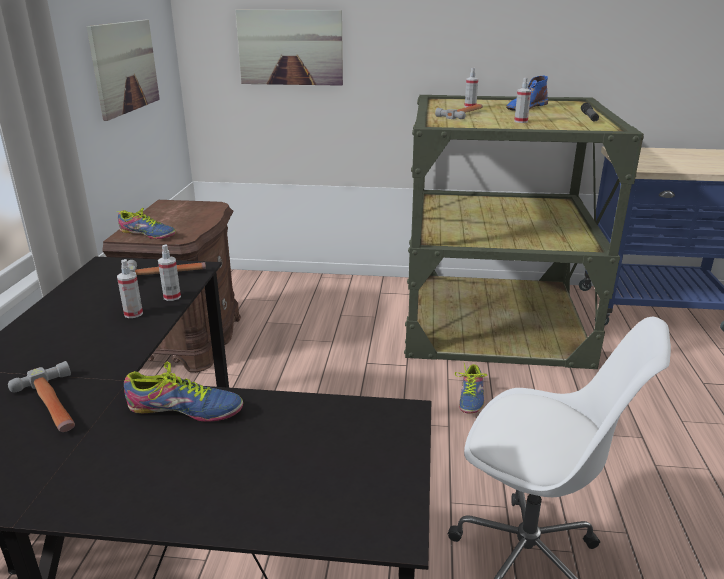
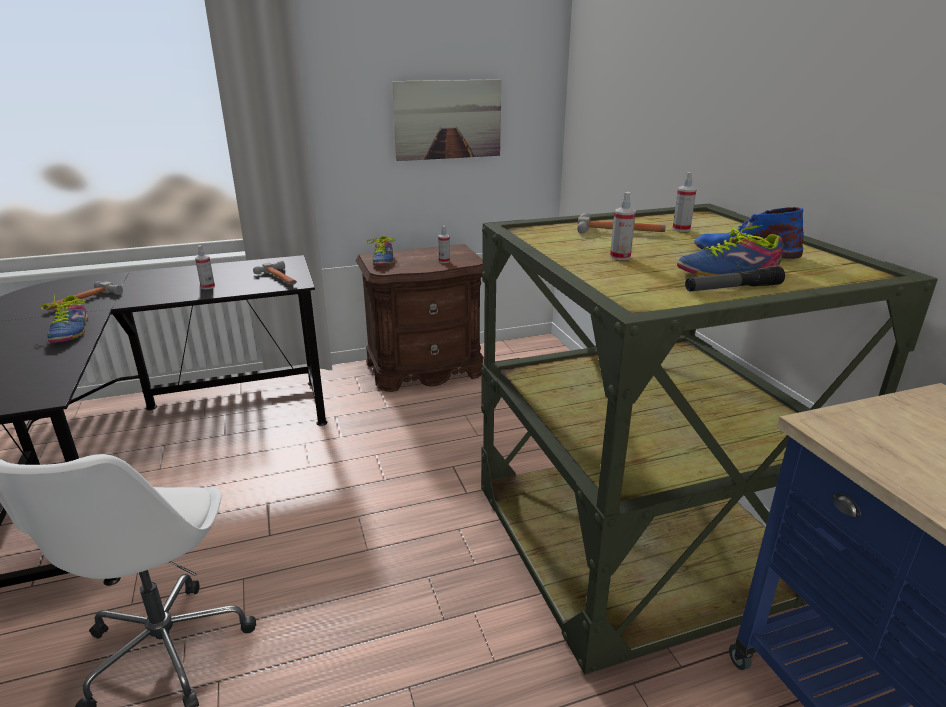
camera: 65 degrees right, 0 degrees up
(172, 297) = (239, 289): spray bottle -> spray bottle (444, 261)
(290, 47) = (625, 120): picture -> none
(471, 397) = (431, 555): shoe -> shoe (729, 272)

